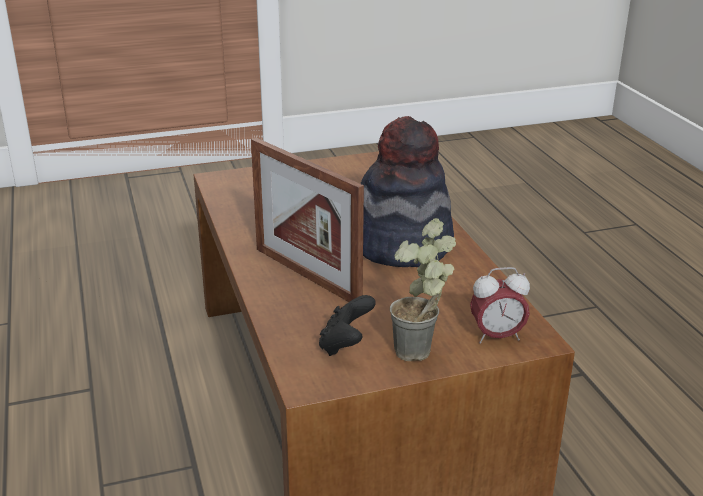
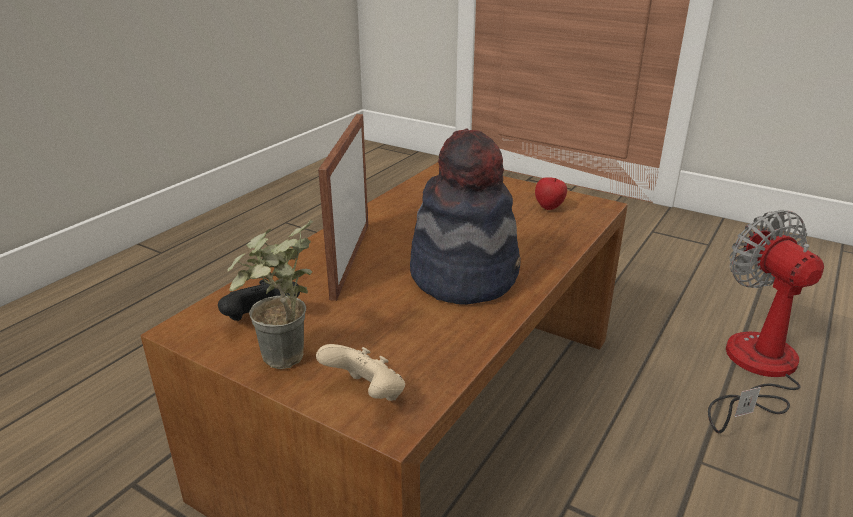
camera: 50 degrees right, 0 degrees up
(354, 174) = (549, 208): none -> apple
(488, 247) = (755, 369): none -> fan
(496, 337) = (366, 394): alarm clock -> beige game controller

